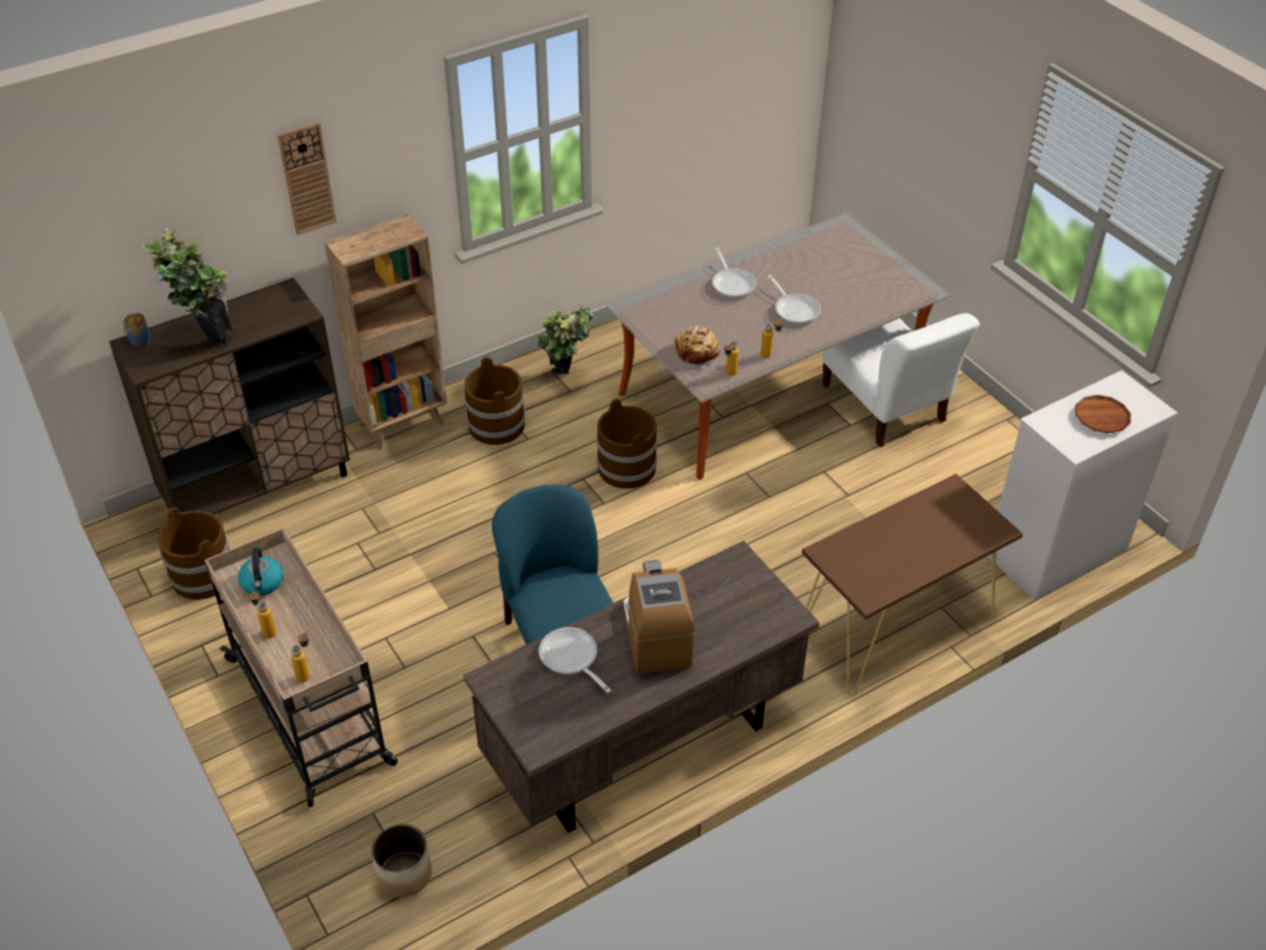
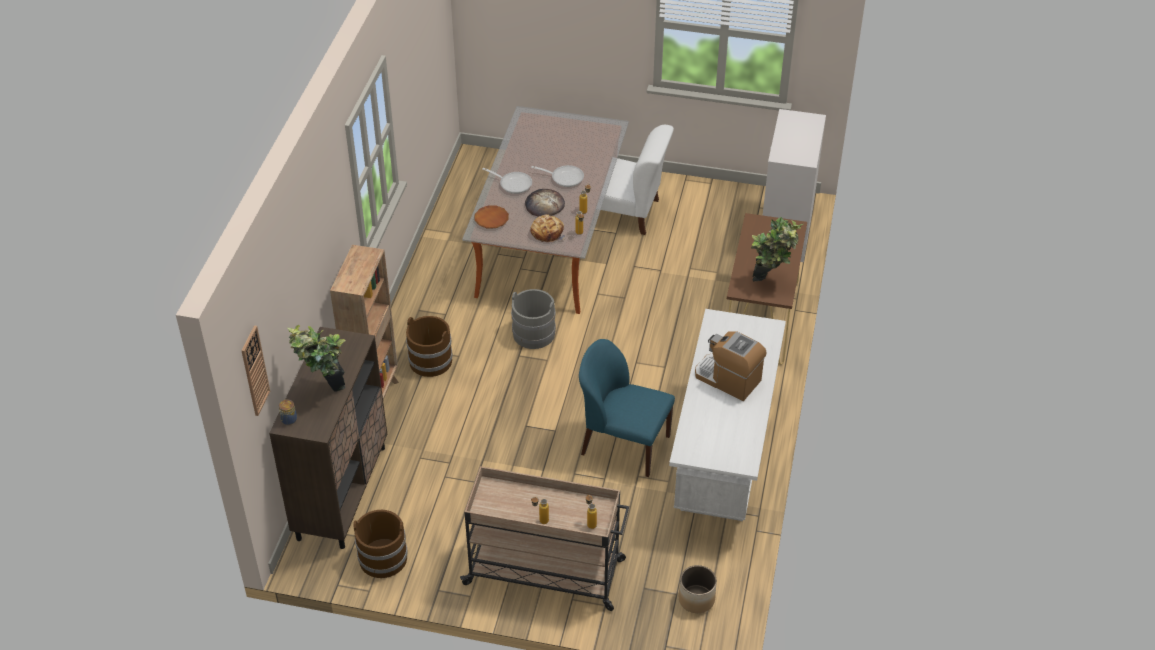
camera: 45 degrees left, 0 degrees up
(262, 583) = (502, 502): kettle -> none
(307, 178) = (314, 251): wall clock -> wall clock (254, 371)
(566, 382) = (436, 310): potted plant -> potted plant (771, 282)
(571, 659) = (706, 417): frying pan -> none
(626, 467) = (533, 334): brown bucket -> grey bucket
(642, 747) = (723, 459): brown desk -> white desk
(734, 323) = (544, 205): none -> bread
(1101, 417) = (799, 138): brown plate -> brown plate (491, 219)

